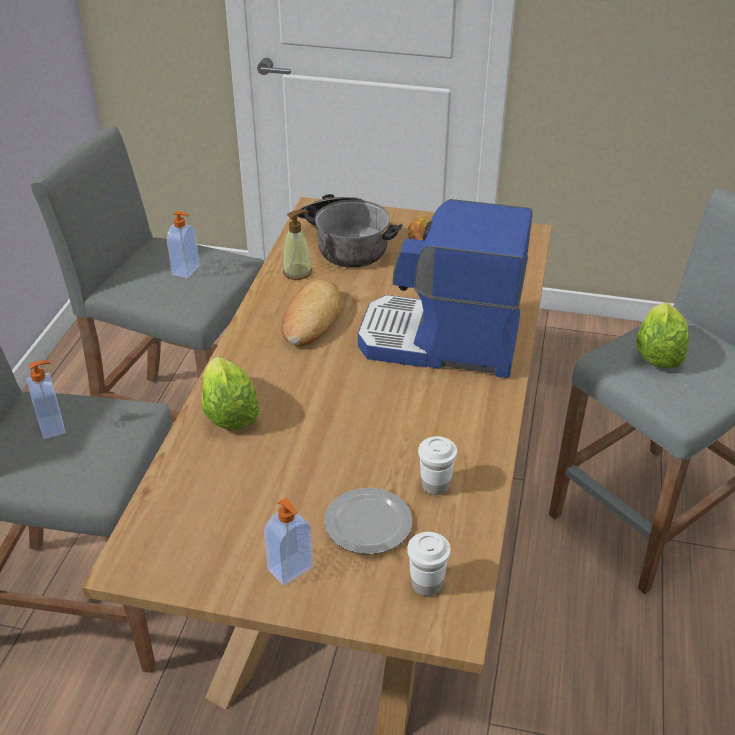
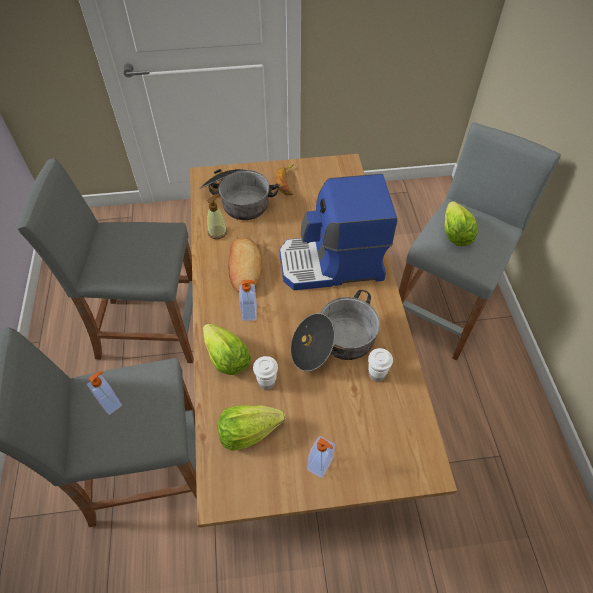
camera: 20 degrees left, 15 degrees up
(187, 270) = (139, 247): soap dispenser -> soap dispenser (250, 312)
(211, 502) = (248, 432): none -> lettuce
(367, 524) = (350, 416): plate -> none
(391, 433) = (334, 343): none -> cooking pot
(426, 584) = (403, 447): white cup -> white cup (266, 382)

